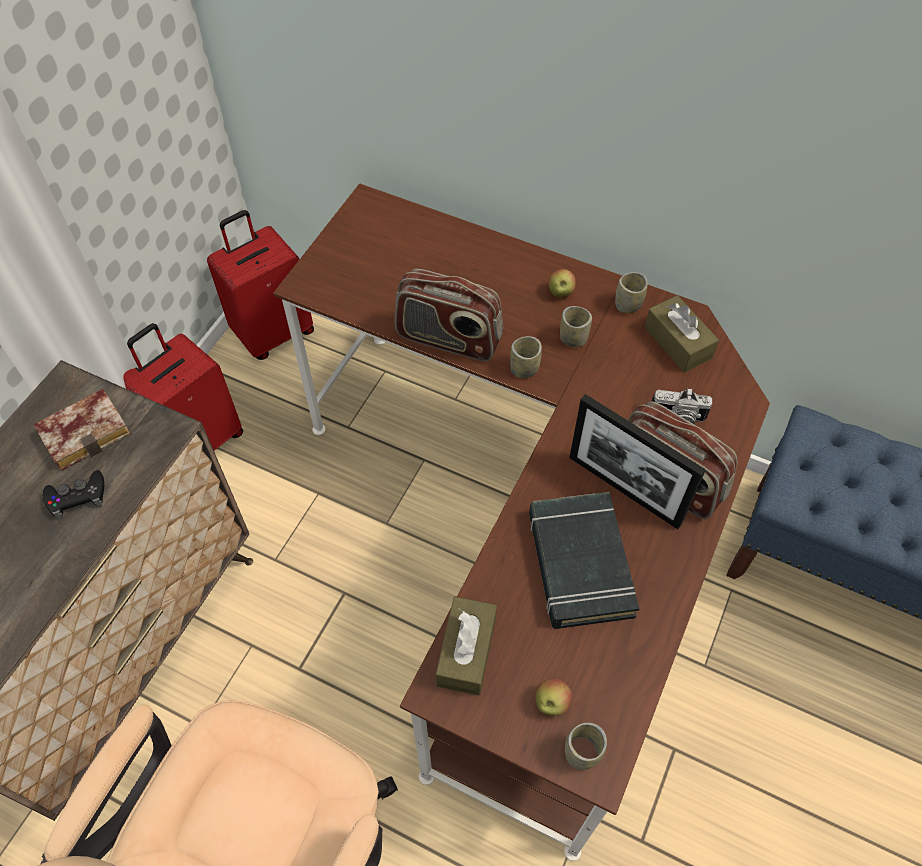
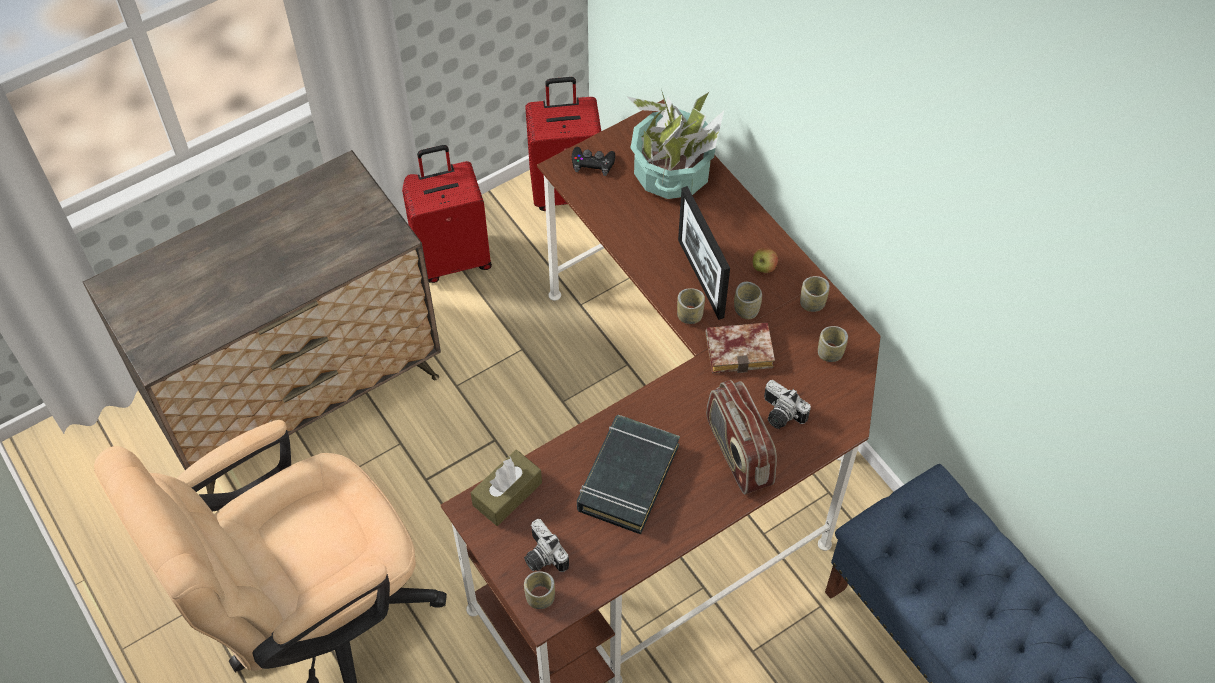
camera: 30 degrees right, 0 degrees up
(77, 497) = (310, 257): black game controller -> black game controller (593, 163)
(87, 431) = (342, 212): book -> book (741, 349)
(413, 244) = (672, 173): none -> potted plant
(448, 339) = (647, 264): radio -> none
(551, 703) = (541, 557): apple -> camera
(624, 490) = (700, 443): picture frame -> picture frame (700, 278)
(677, 342) = (830, 353): brown tissue box -> cup

